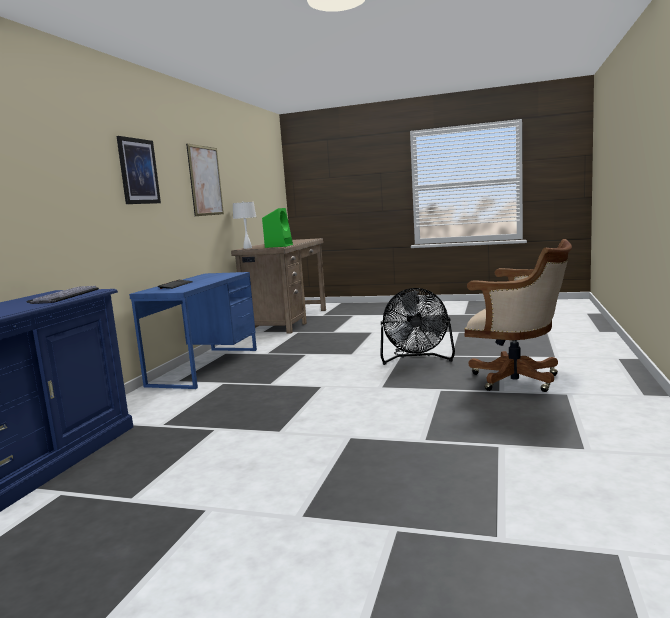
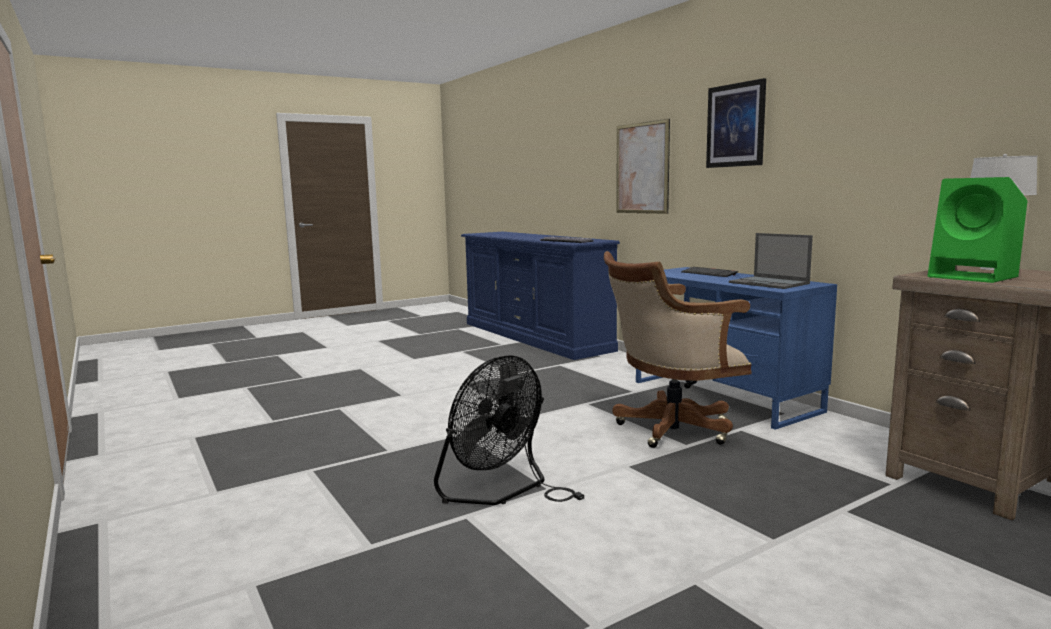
camera: 130 degrees right, 0 degrees up
(205, 181) = (903, 117): picture -> picture (642, 168)
(216, 276) = (769, 283): none -> laptop
(518, 380) = (296, 495): office chair -> office chair (669, 430)

